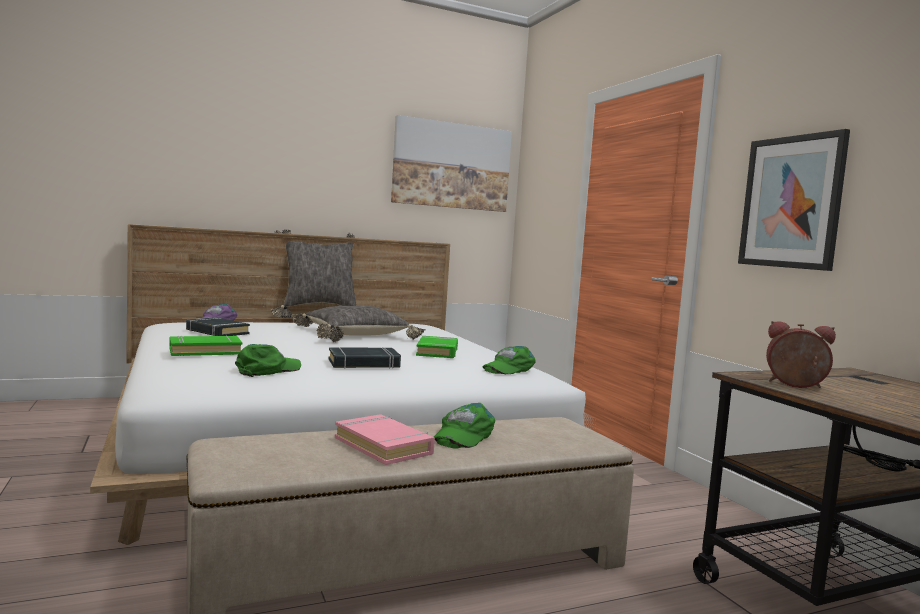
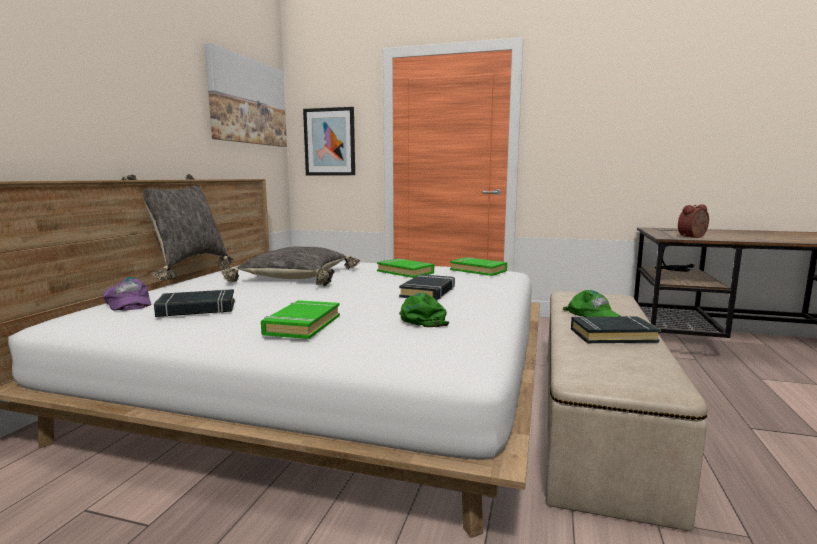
camera: 50 degrees left, 5 degrees up
(384, 446) = (612, 335): pink book -> black book
(508, 369) = (478, 270): green cap -> green book
(791, 202) = (590, 138): picture -> picture (329, 142)

